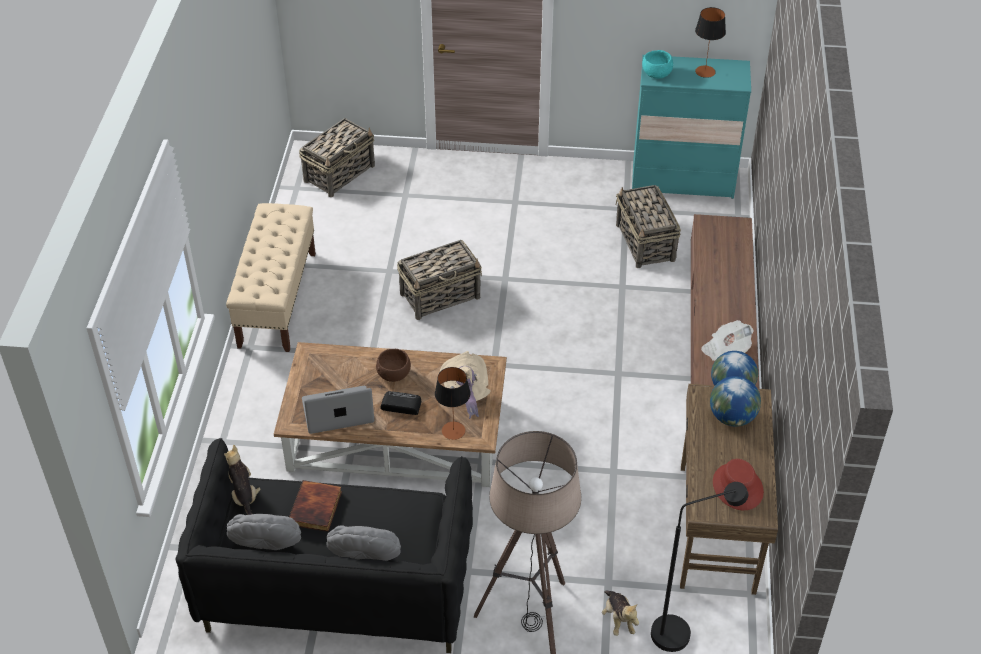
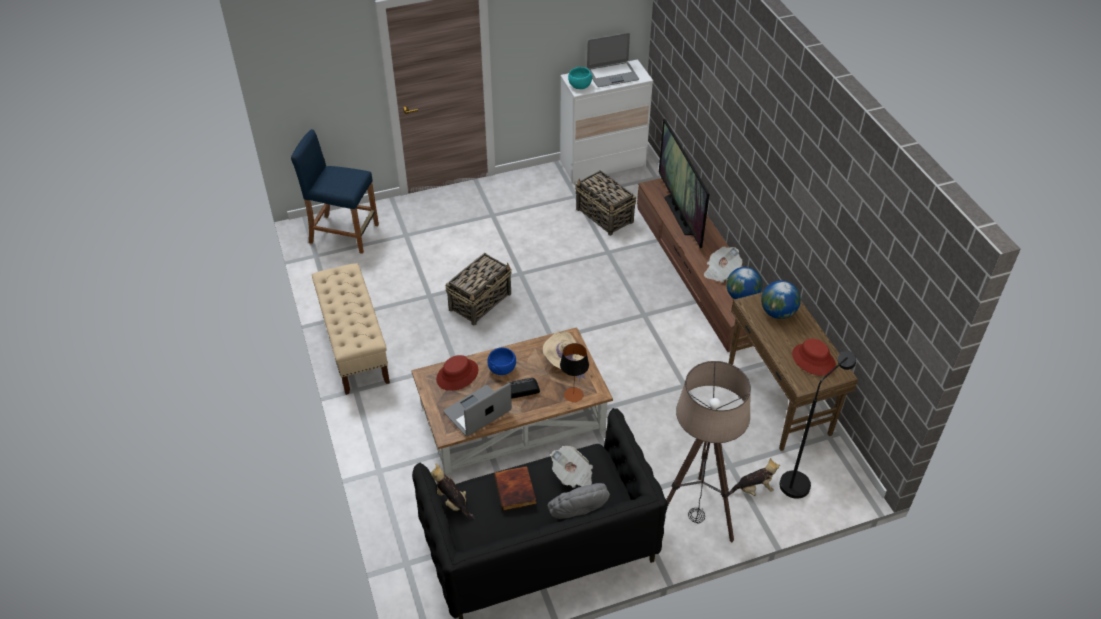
camera: 25 degrees left, 0 degrees up
(267, 551) = (497, 537): grey pillow -> none
(340, 173) = (344, 233): basket -> blue stool
(342, 364) = (457, 375): none -> red hat
(386, 516) = (573, 475): none -> newspaper
(394, 374) = (502, 369): brown bowl -> blue bowl
(618, 619) = (753, 489): plush toy -> plush toy turned 60 degrees counterclockwise
(682, 180) = (602, 164): turquoise dresser -> white dresser
(705, 71) = (612, 75): table lamp -> laptop
(720, 267) = (680, 215): none -> television

